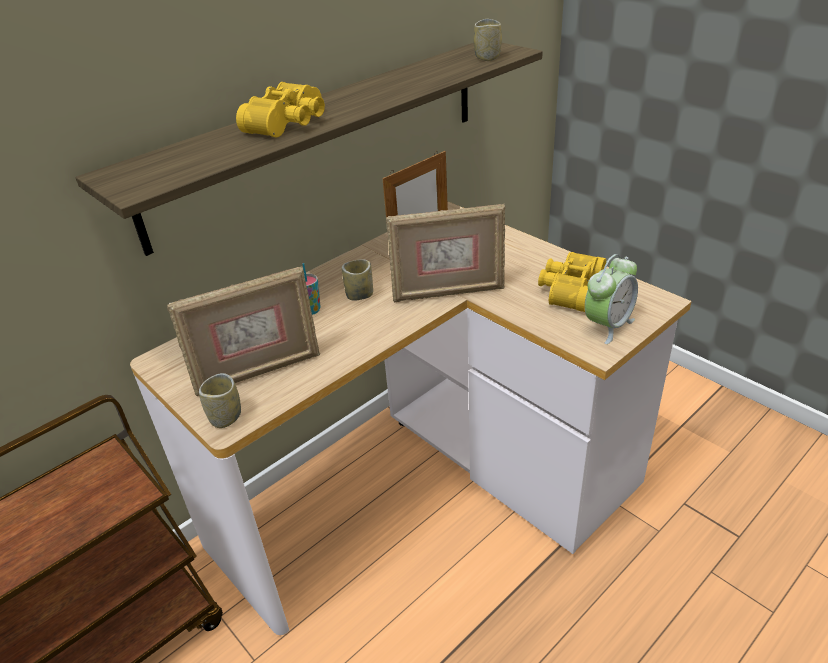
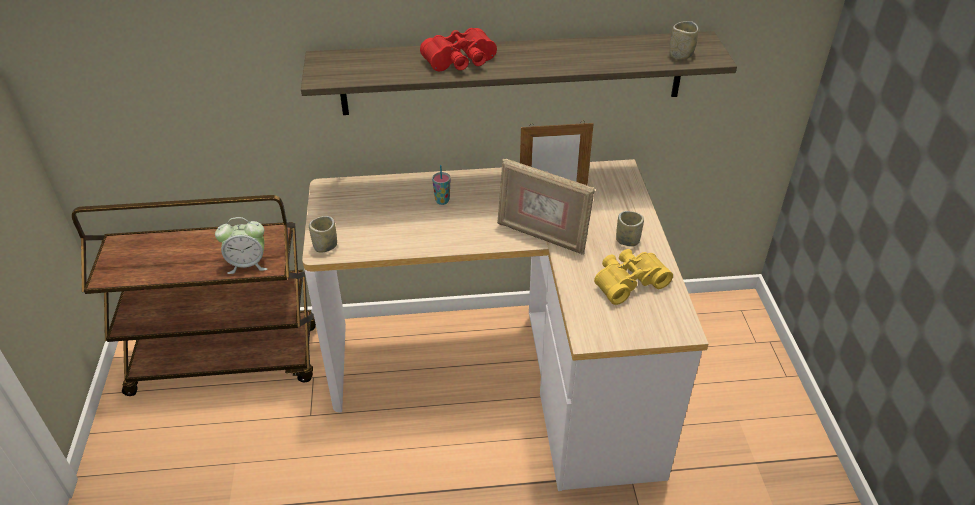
camera: 35 degrees right, 5 degrees up
(258, 371) = (369, 226): picture frame -> none
(290, 124) = (461, 62): yellow binoculars -> red binoculars
(359, 295) = (483, 206): cup -> cup (627, 240)
(607, 326) = (618, 324): alarm clock -> alarm clock (248, 264)

